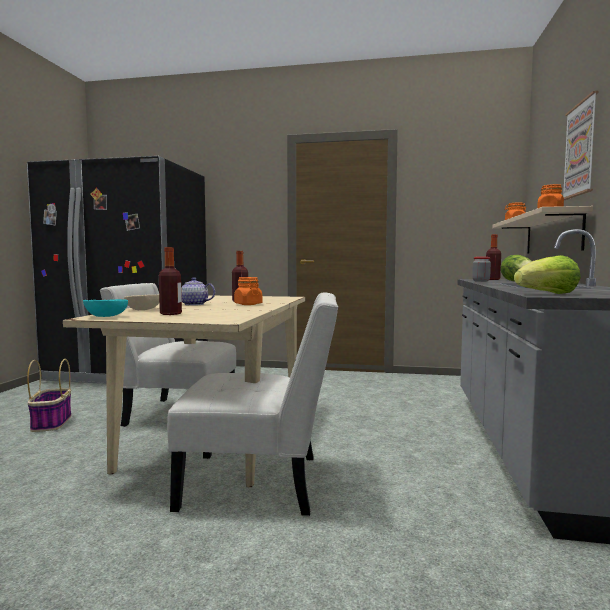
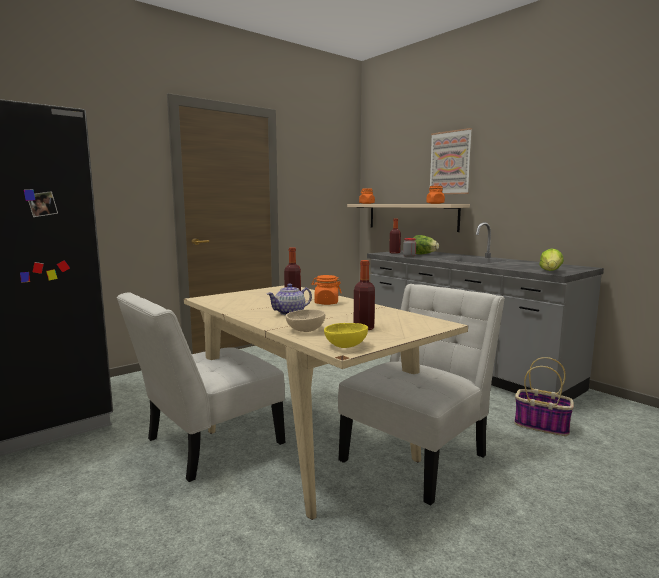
camera: 50 degrees left, 5 degrees up
(51, 423) = (83, 528): basket -> basket (542, 425)
(106, 316) = (345, 345): turquoise bowl -> yellow bowl

